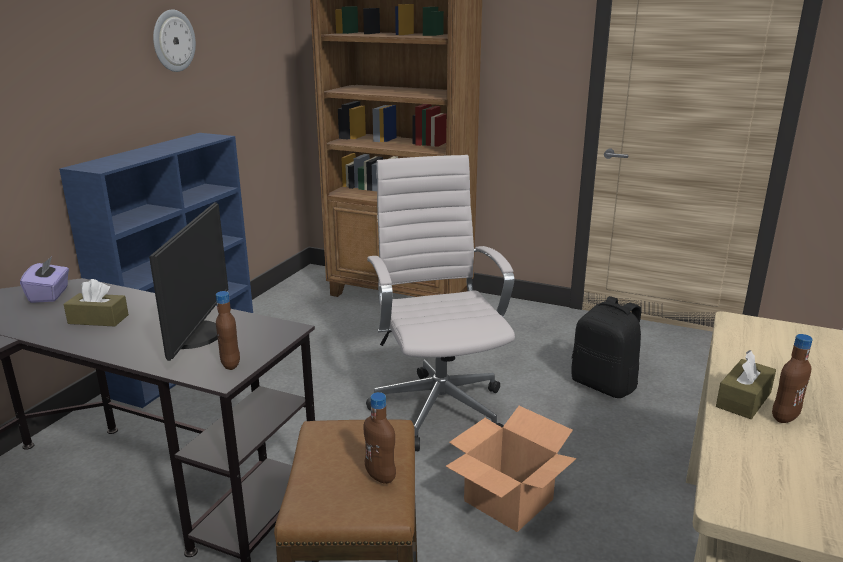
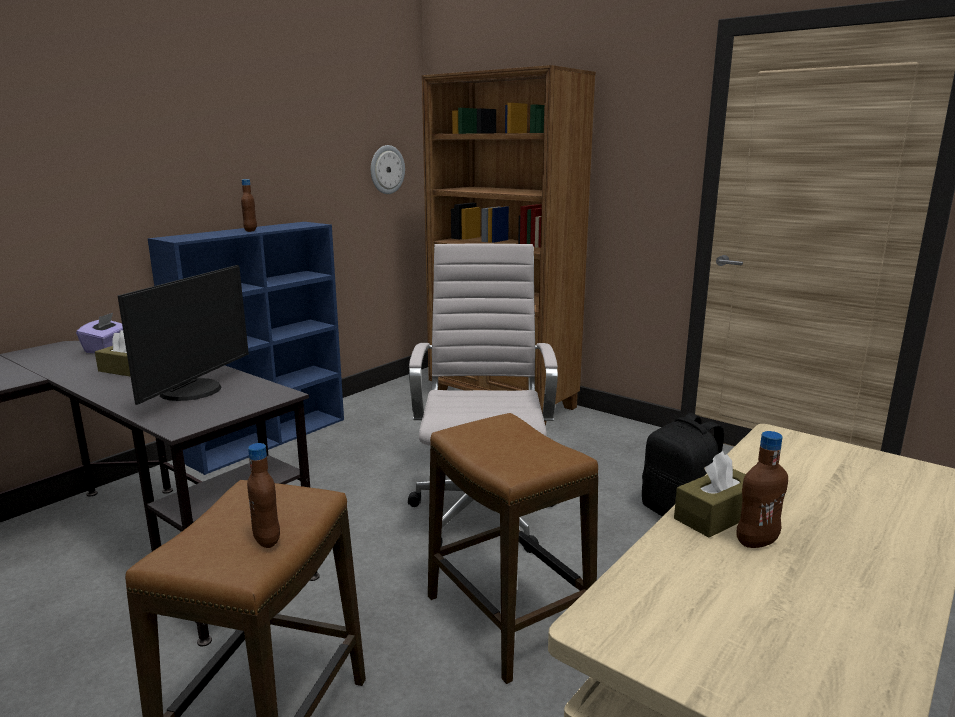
camera: 15 degrees right, 5 degrees down
(173, 41) = (283, 133): wall clock -> wall clock (386, 169)
(230, 364) = (200, 417): brown bottle -> brown bottle (250, 230)
(509, 500) = (508, 618): cardboard box -> stool

